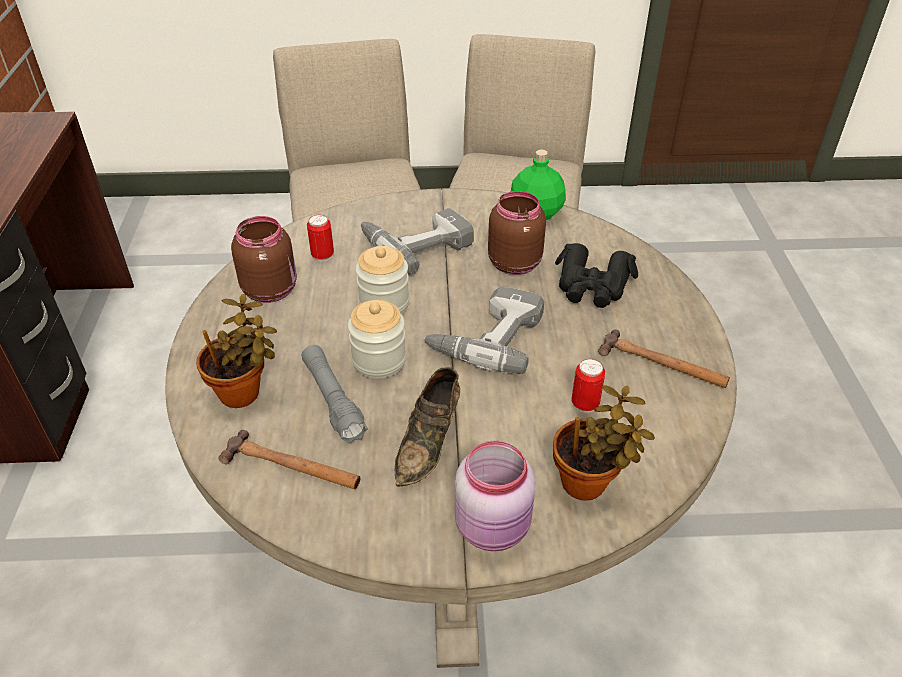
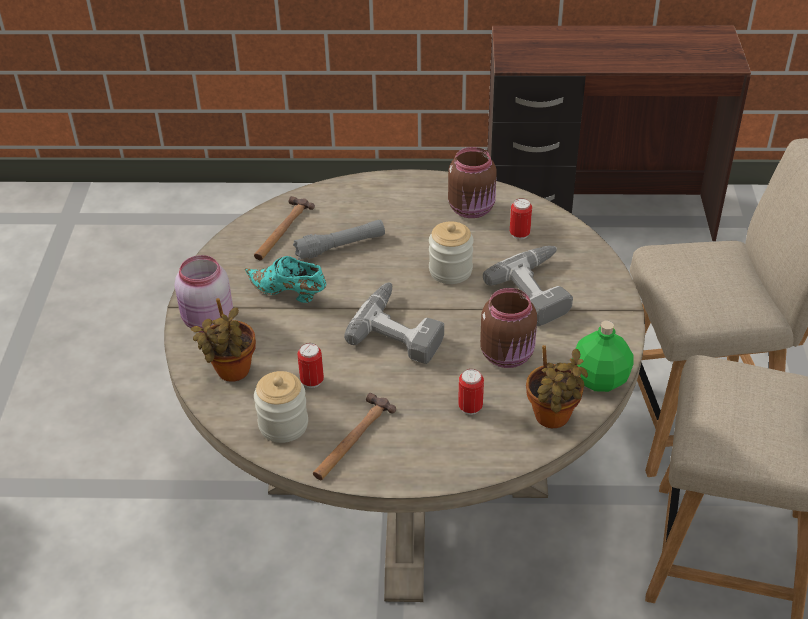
camera: 95 degrees right, 0 degrees up
(245, 393) = (354, 206): potted plant -> potted plant (552, 419)
(379, 360) = (380, 268): jar -> jar (283, 425)
(429, 443) = (289, 293): brown shoe -> turquoise shoe
(592, 285) = (470, 407): black binoculars -> can

